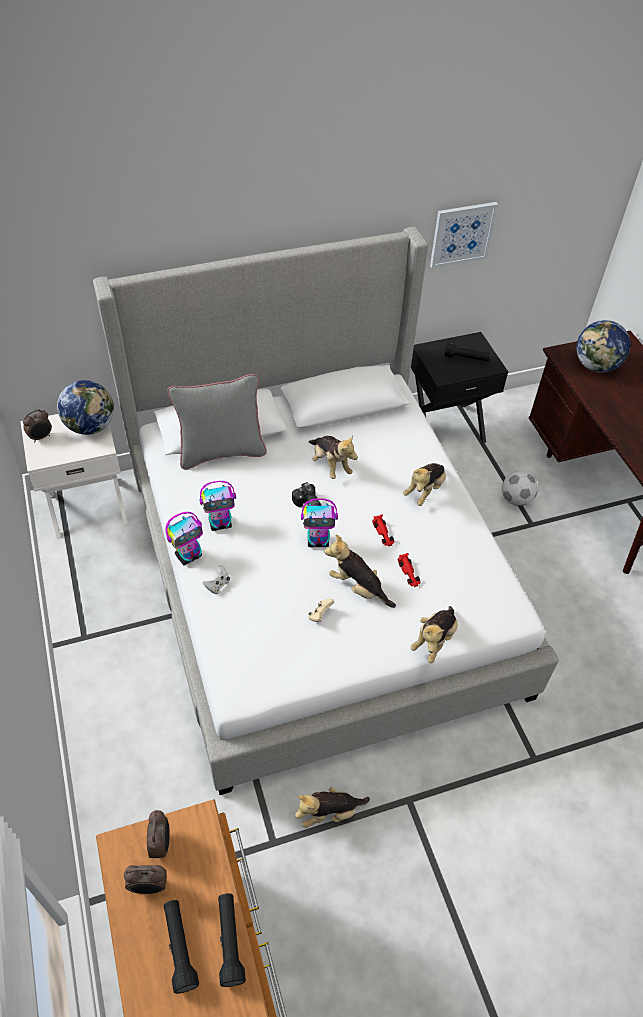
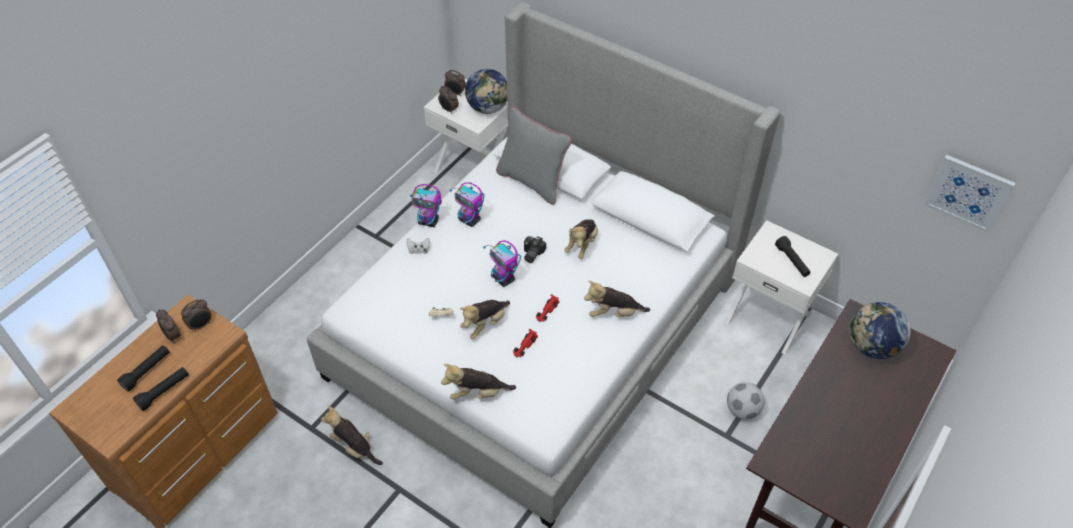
camera: 55 degrees right, 0 degrees up
(57, 455) = (449, 110): none -> alarm clock
(358, 587) = (485, 324): plush toy -> plush toy turned 135 degrees counterclockwise
(445, 427) = (769, 317): black nightstand -> white nightstand
(462, 234) = (831, 146): picture -> picture (968, 192)

